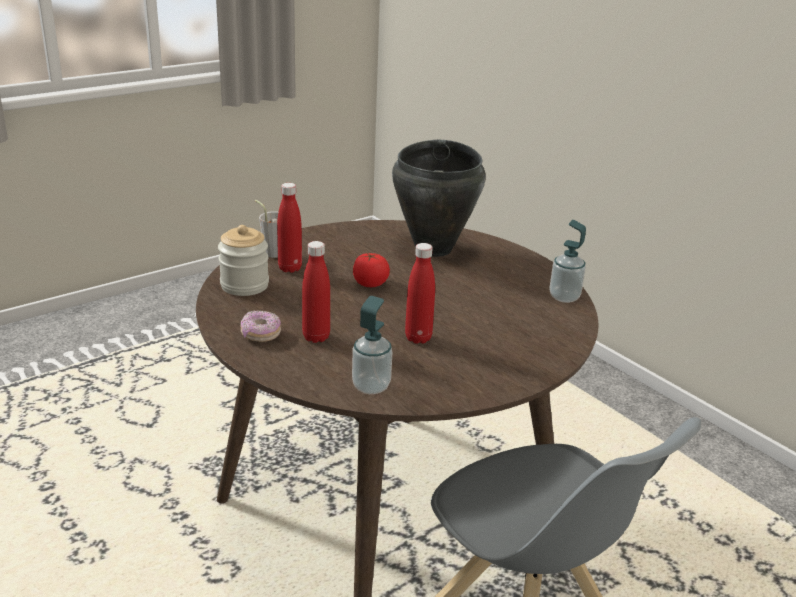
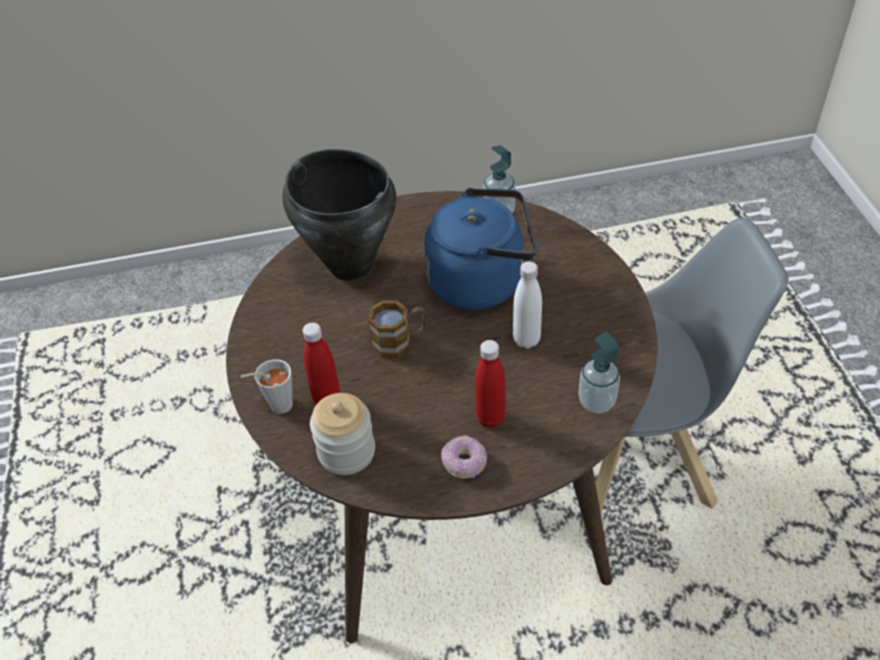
camera: 60 degrees left, 20 degrees up
(370, 283) = (400, 341): tomato -> mug
(418, 338) = (526, 340): red bottle -> white bottle
(470, 305) = (482, 281): none -> blue kettle

